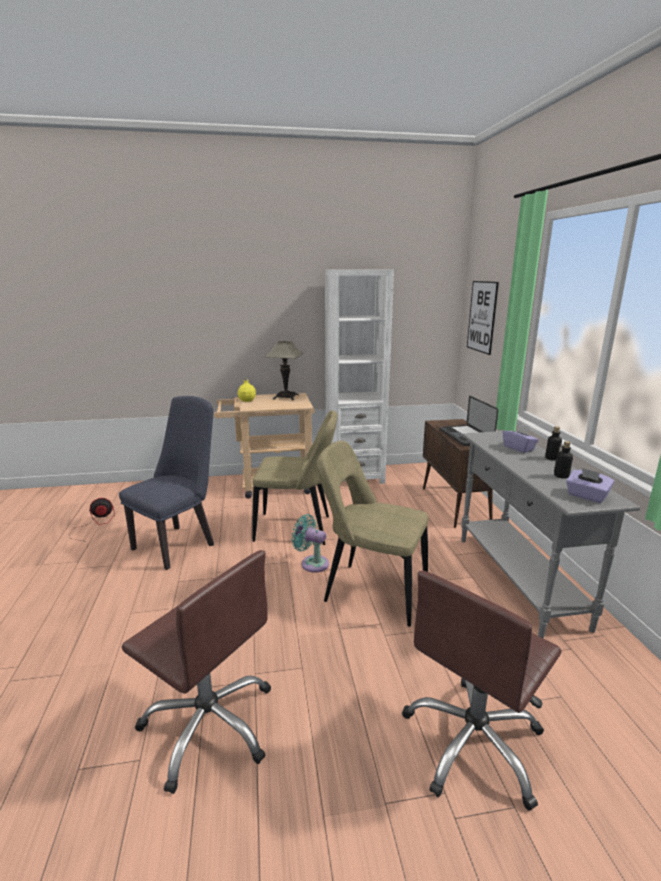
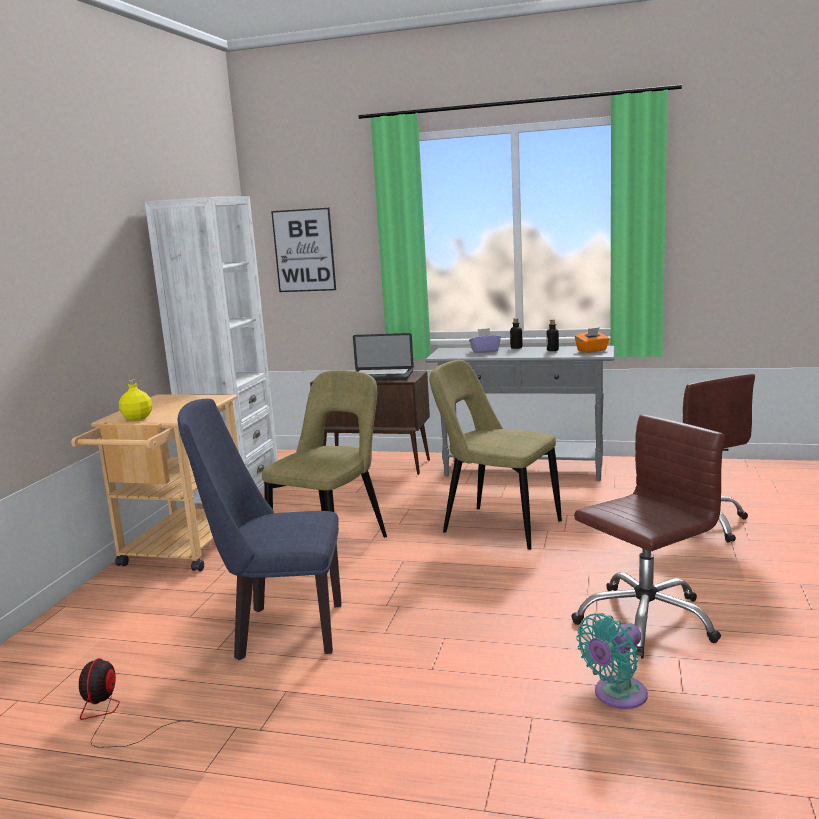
camera: 65 degrees left, 5 degrees down
(179, 543) = (279, 631): blue chair -> blue chair turned 60 degrees counterclockwise
(286, 397) = (161, 402): table lamp -> none
(312, 563) = (419, 547): turquoise fan -> turquoise fan (616, 695)
(371, 592) = (496, 526): beige chair -> beige chair turned 75 degrees clockwise
(586, 496) = (592, 350): purple tissue box -> orange tissue box

